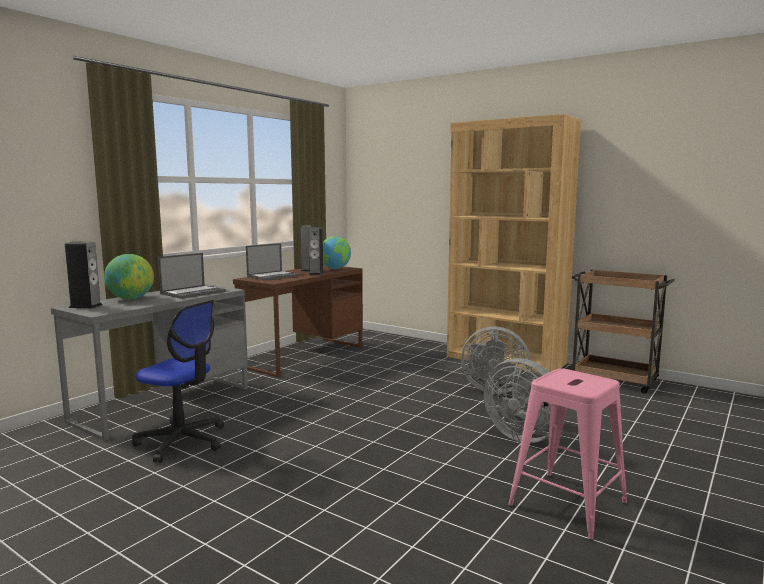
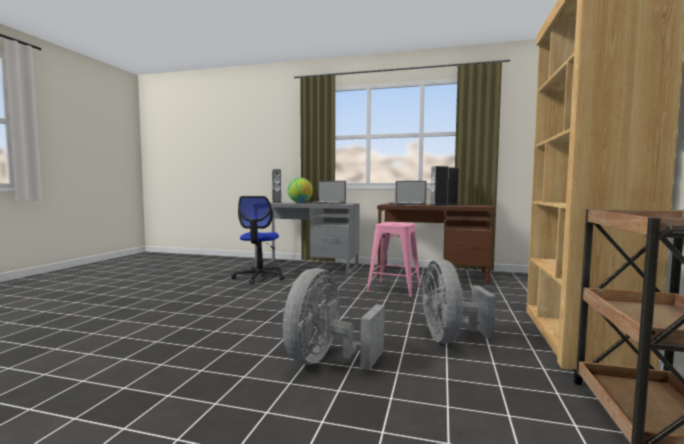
camera: 70 degrees right, 5 degrees down
(335, 269) = (470, 205): globe -> none
(567, 504) = (171, 388): pink stool -> pink stool (394, 289)

